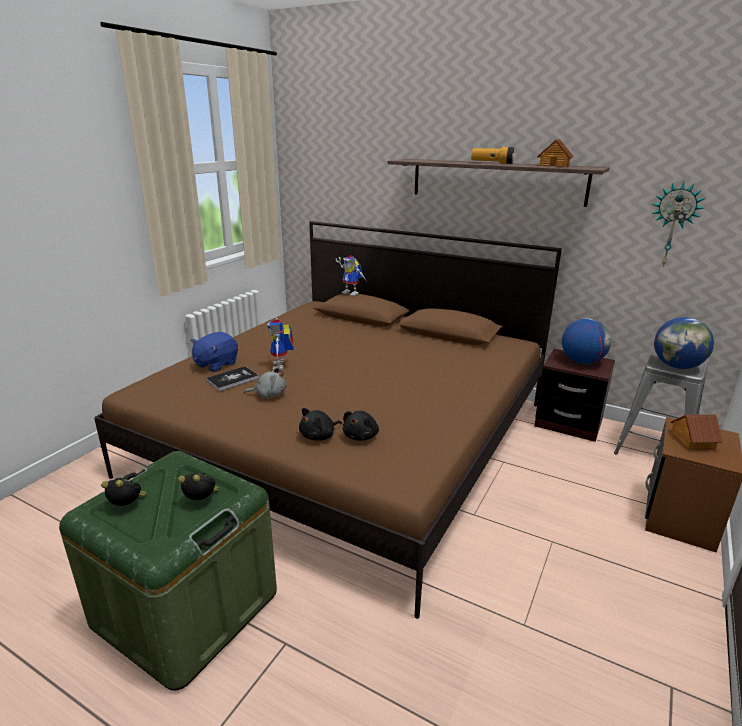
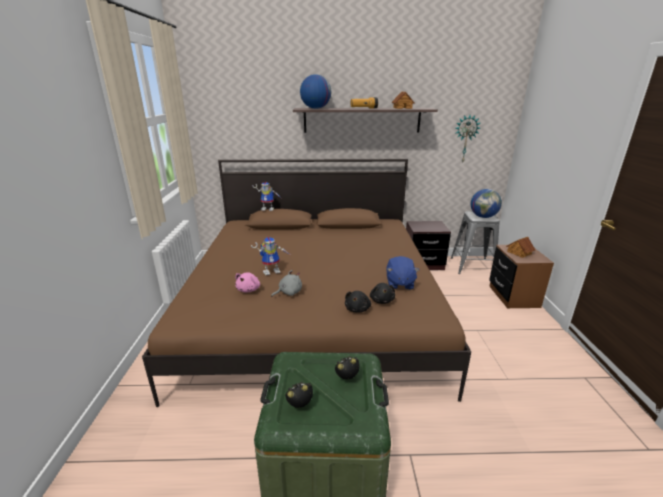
camera: 30 degrees left, 0 degrees up
(216, 364) = (218, 283): blue plush toy -> blue plush toy (399, 283)
(233, 379) = (249, 289): book -> pink plush toy
(282, 366) = (272, 271): toy robot -> toy robot turned 75 degrees counterclockwise
(582, 362) = (428, 225): globe -> globe (315, 108)

